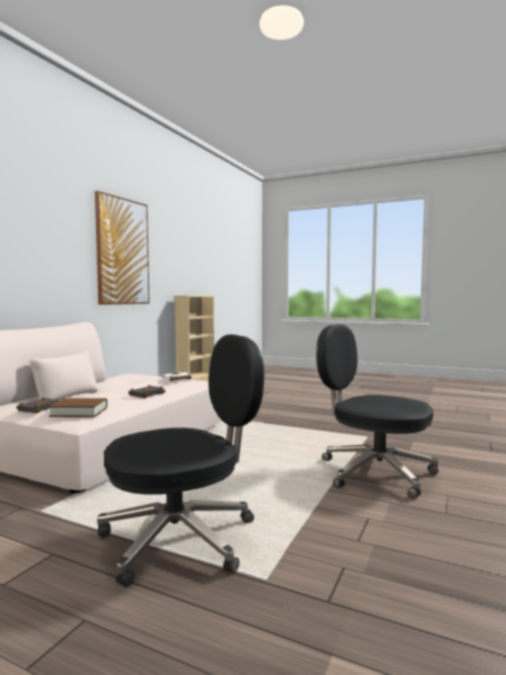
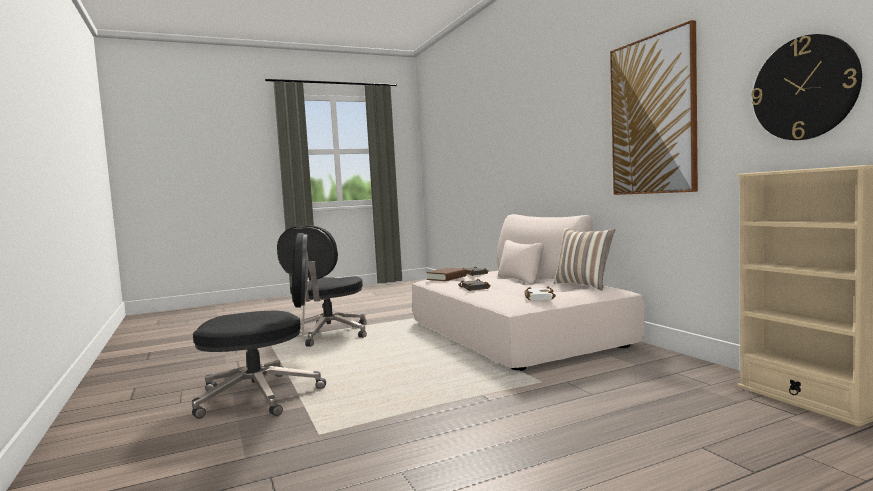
camera: 130 degrees right, 0 degrees up
(116, 378) = (584, 285): none -> pillow
(180, 261) = (804, 88): none -> wall clock

